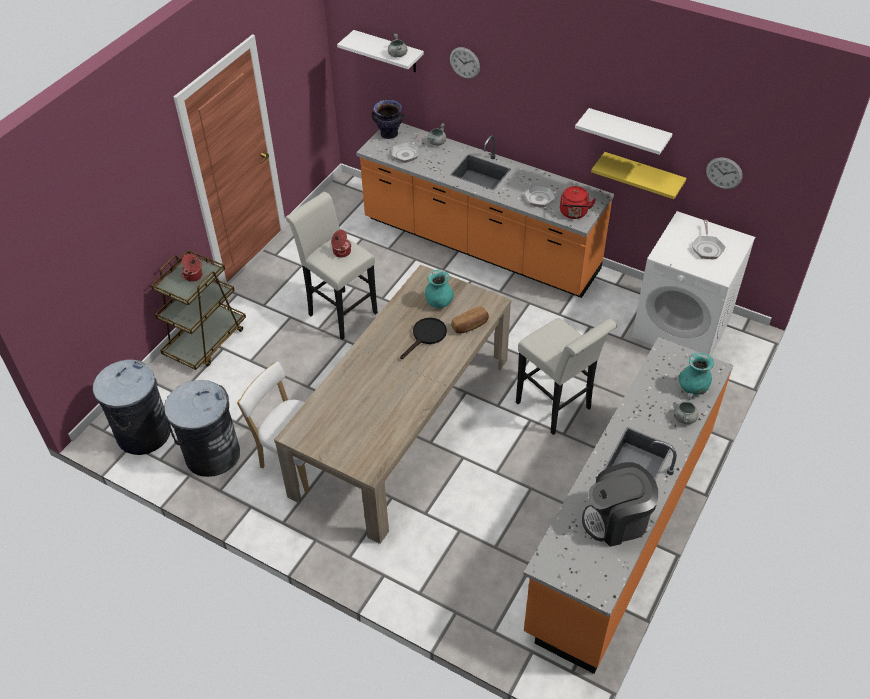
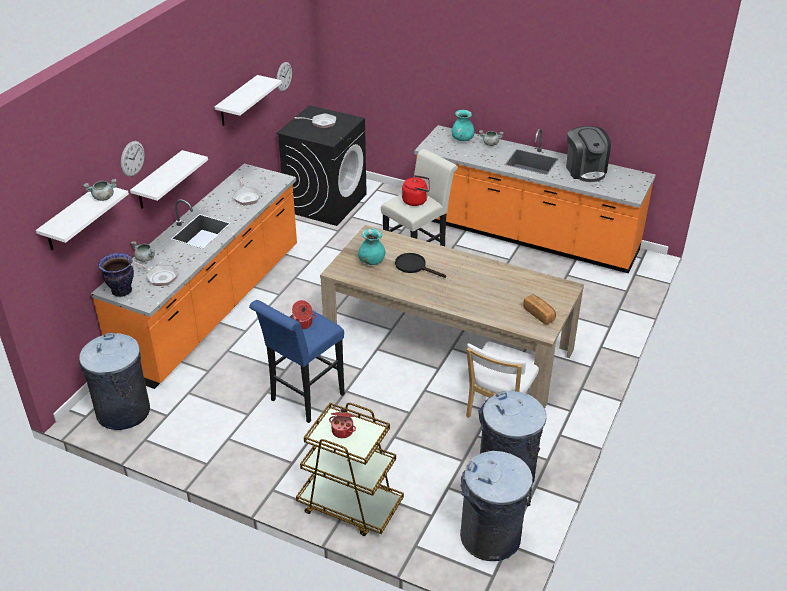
camera: 95 degrees left, 10 degrees down
(339, 311) = (303, 400): white stool -> blue stool
(345, 204) = (123, 411): none -> grey trash can
(470, 326) = (399, 244): bread -> bread (539, 314)
(491, 106) = (158, 181): none -> white shelf
(574, 213) = (269, 182): red kettle -> red kettle (416, 201)
(643, 175) = (251, 128): yellow shelf -> none
(682, 327) = (326, 202): white washing machine -> black washing machine

